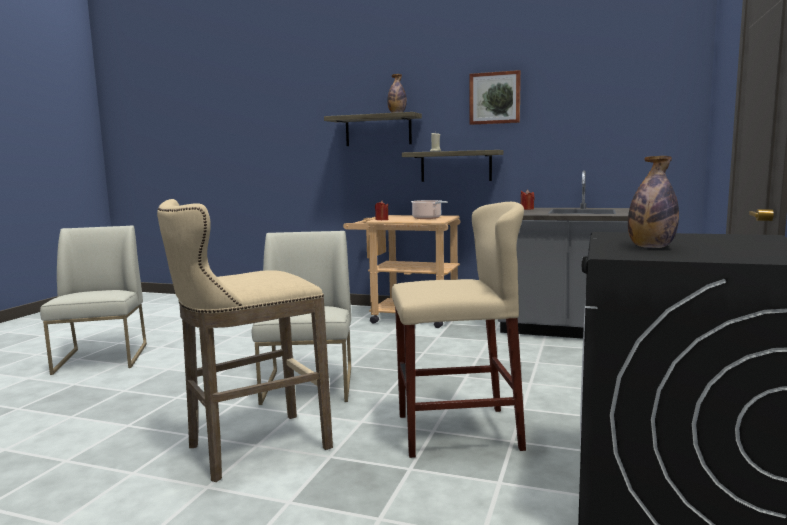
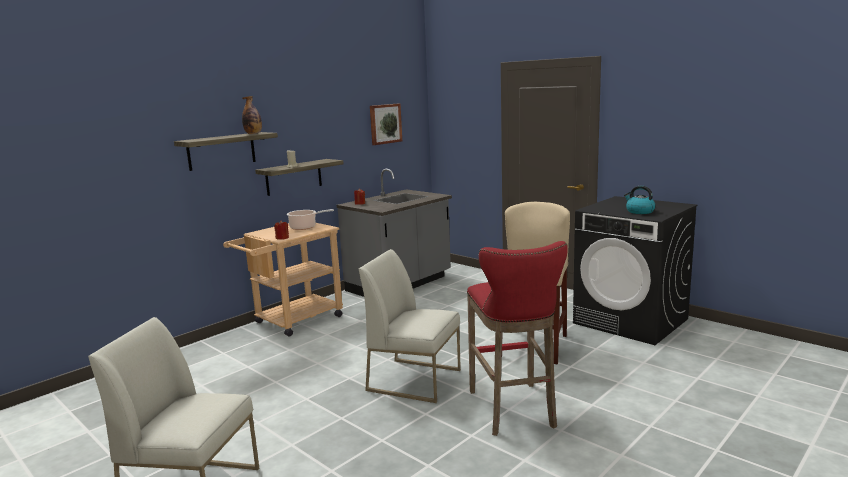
camera: 65 degrees left, 5 degrees up
(252, 448) = (514, 411): beige stool -> red stool
(495, 98) = (317, 116): picture -> picture (385, 124)
(651, 247) = (639, 211): bottle -> kettle

